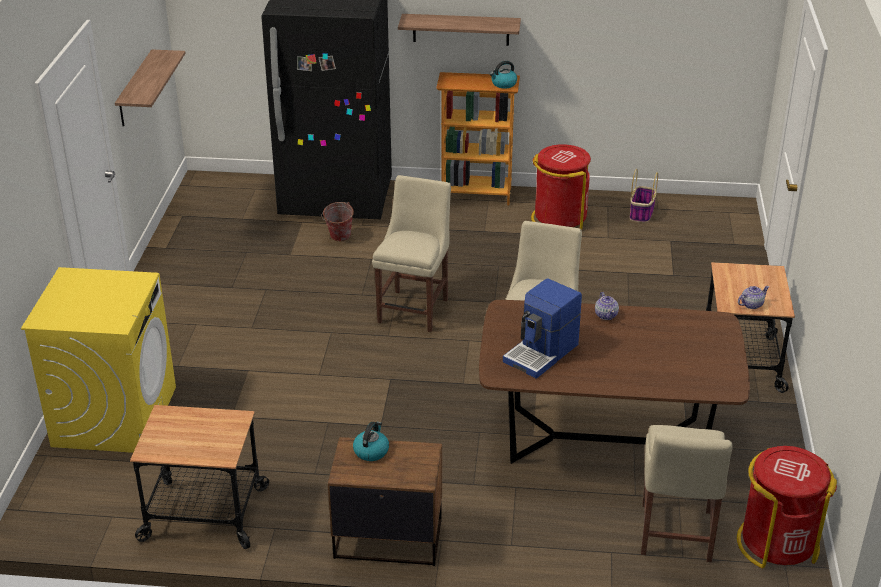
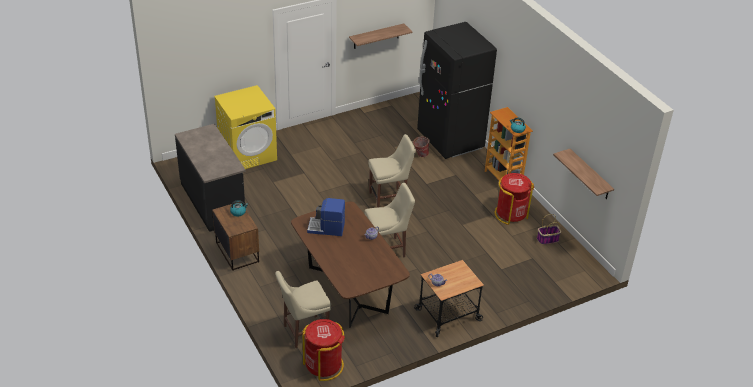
camera: 55 degrees right, 5 degrees up
(204, 514) = (213, 201): cart -> black counter
(461, 29) = (519, 91): shelf -> shelf (590, 175)

